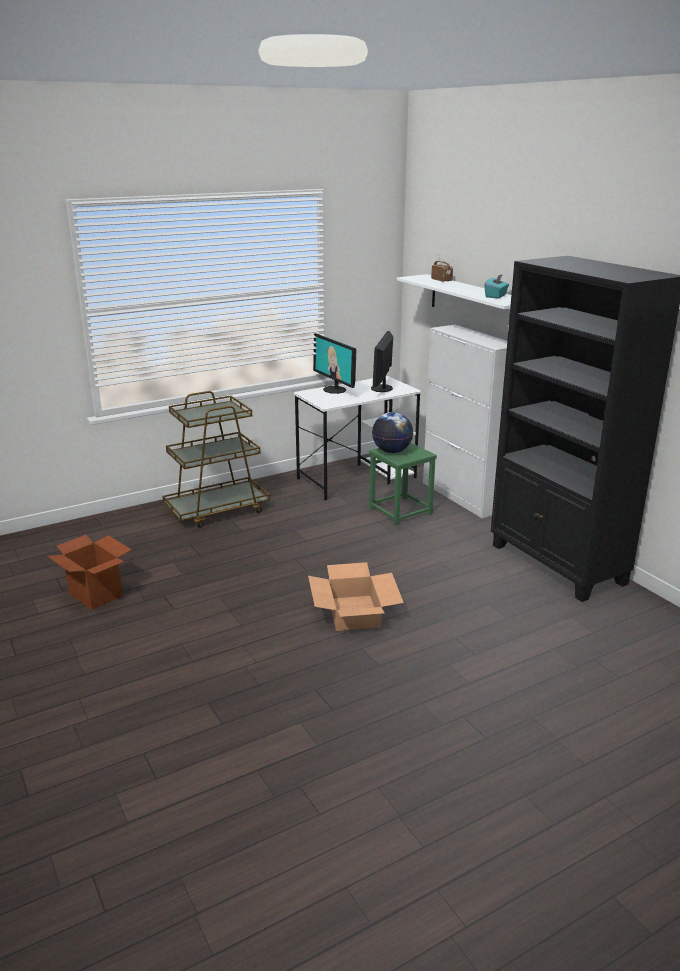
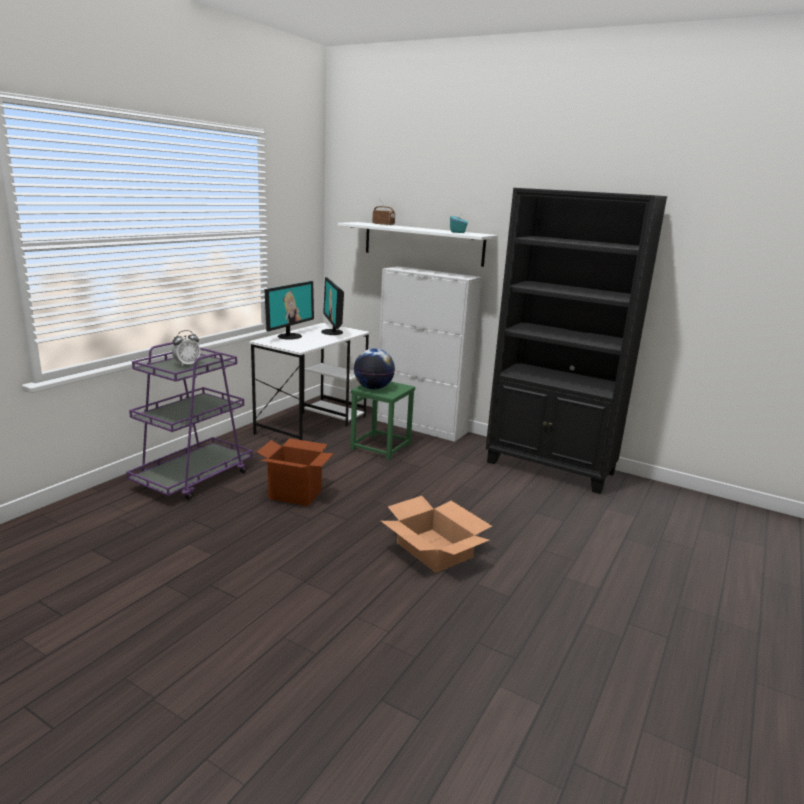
camera: 30 degrees left, 5 degrees down
(96, 595) = (116, 607): cardboard box -> cardboard box (295, 494)
(211, 412) = (187, 364): none -> alarm clock
(217, 510) = (194, 478): brown cart -> purple cart
(335, 390) = (289, 336): monitor -> monitor turned 90 degrees counterclockwise

